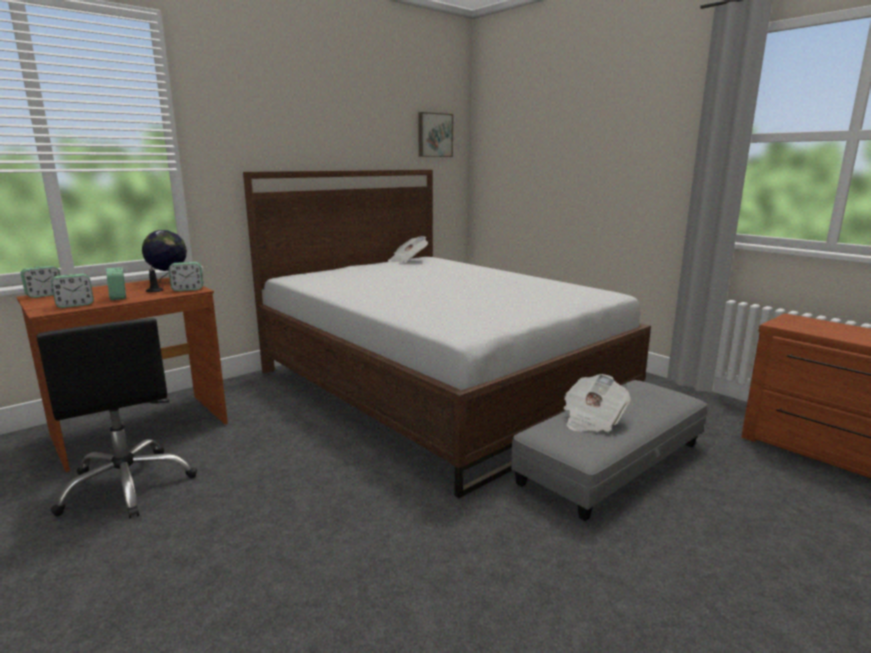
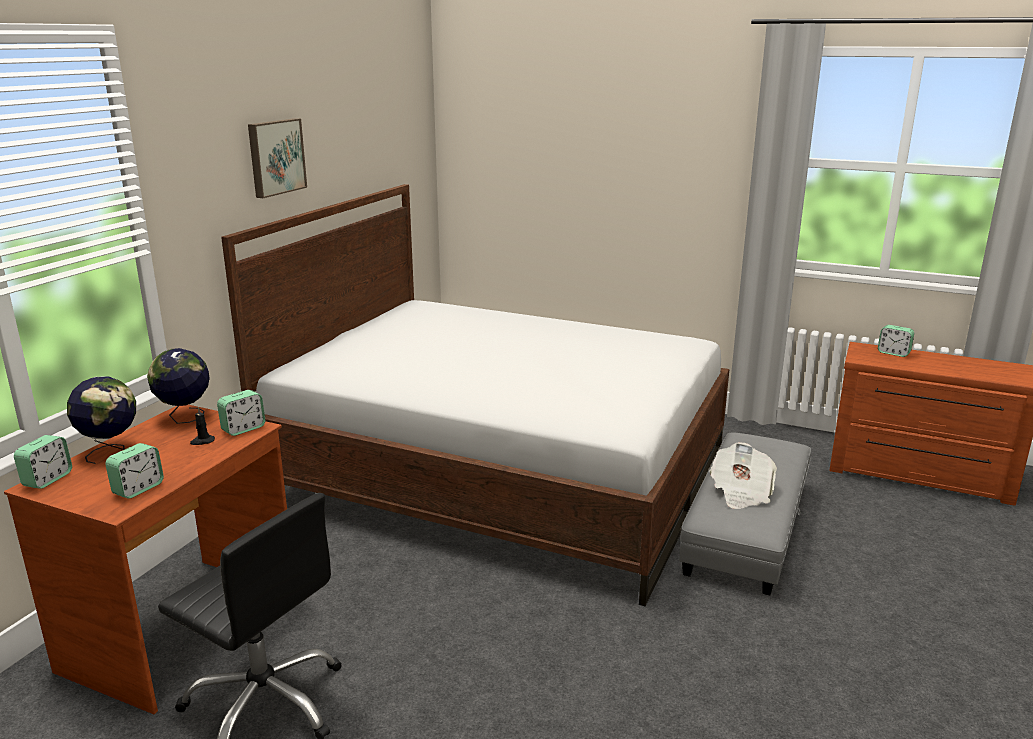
camera: 25 degrees left, 5 degrees up
(100, 289) = (110, 451): none -> globe
(118, 297) = (173, 462): alarm clock -> alarm clock (893, 353)
(407, 260) = (403, 313): newspaper -> none
(434, 135) = (402, 136): picture -> picture (275, 157)

